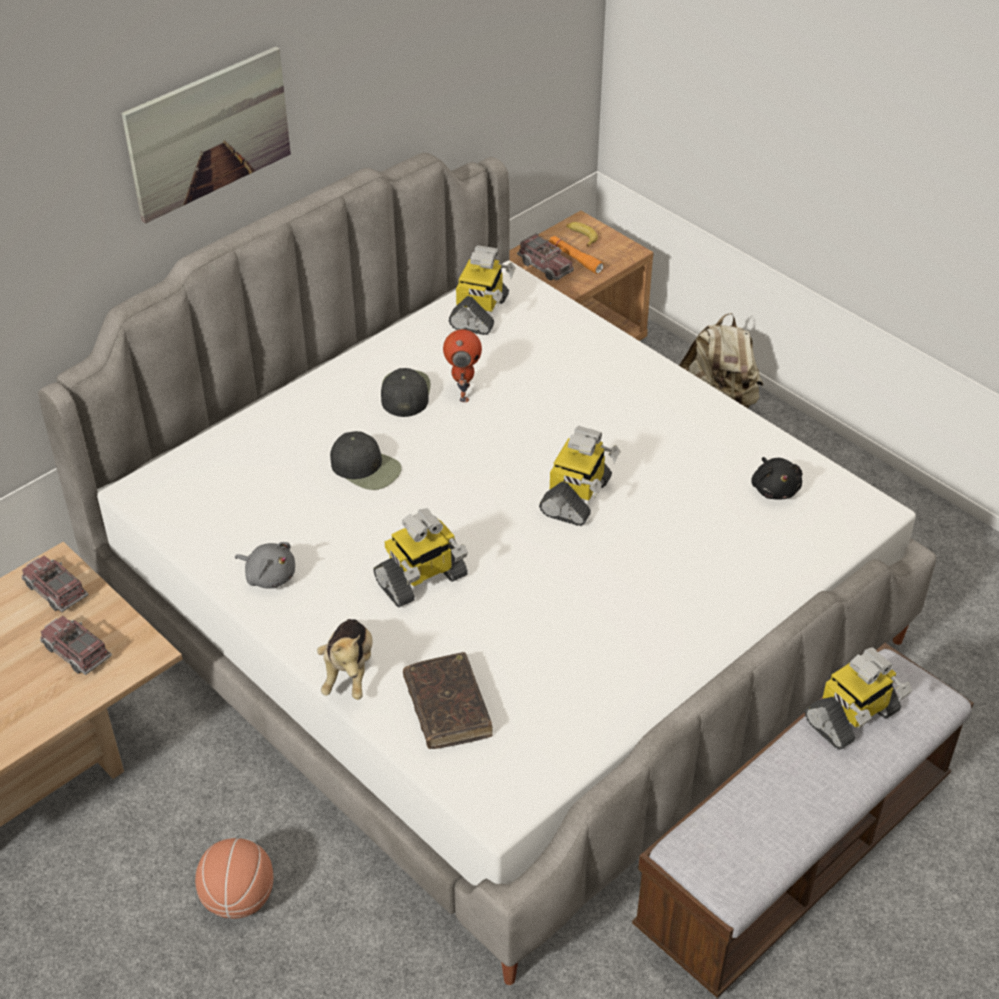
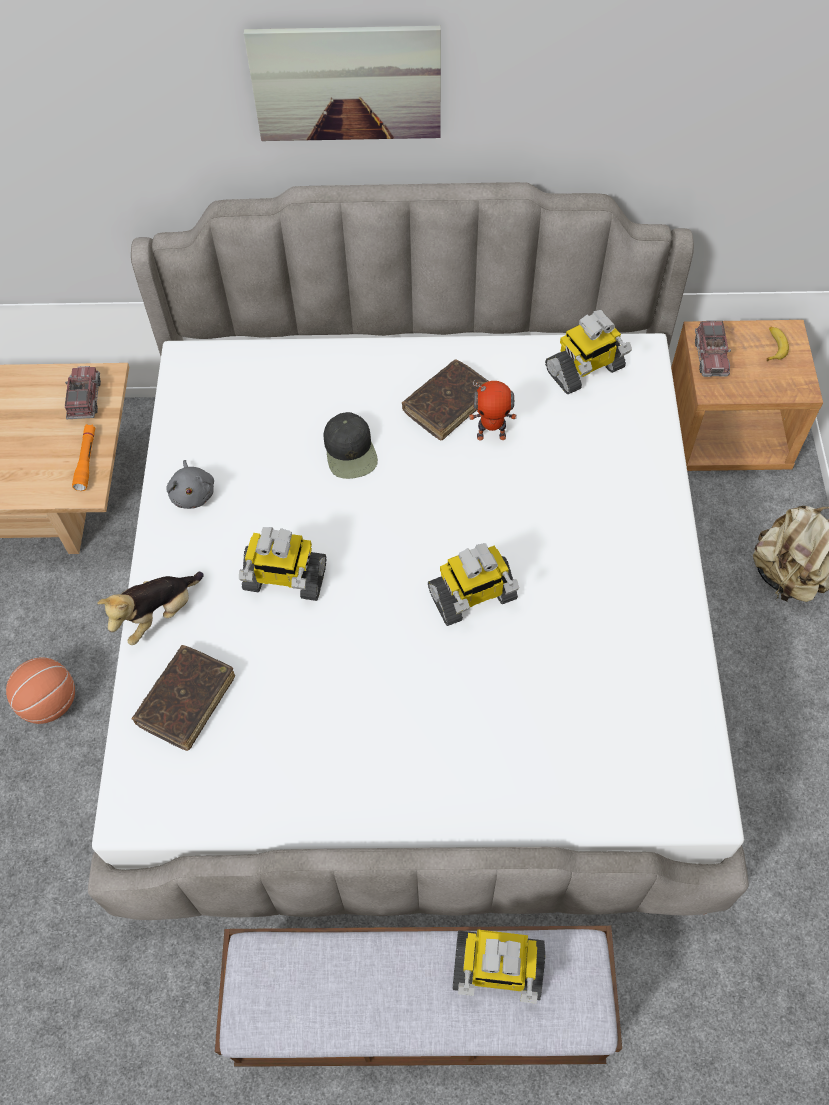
camera: 45 degrees right, 15 degrees up
(76, 652) = (49, 456): toy truck -> none
(405, 393) = (448, 404): black cap -> brown book
(462, 392) = (491, 434): toy robot -> toy robot turned 45 degrees clockwise
(575, 259) = (744, 365): orange flashlight -> orange flashlight (86, 460)
(775, 489) = (642, 716): black plush toy -> none

